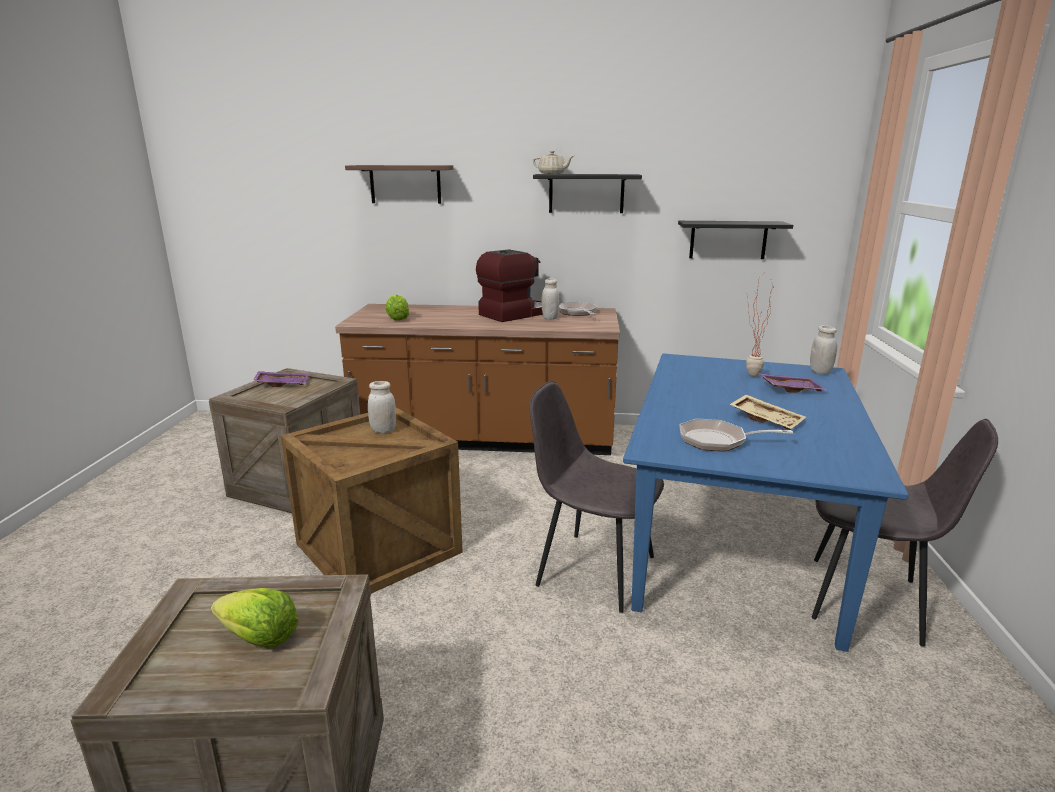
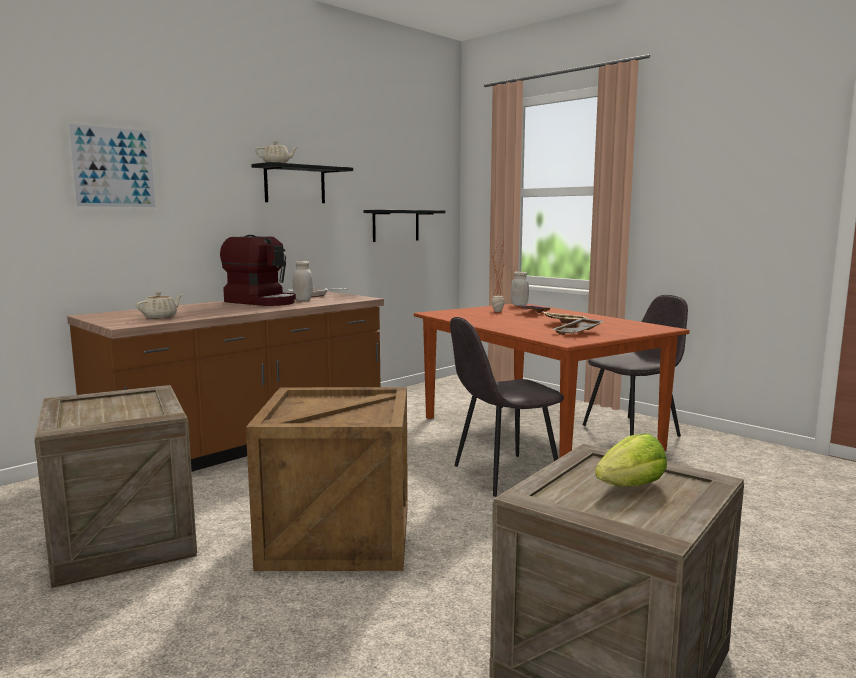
camera: 50 degrees left, 10 degrees down
(282, 384) = (88, 408): purple tray -> none
(383, 430) = (317, 402): white jar -> none
(397, 318) = (161, 317): lettuce -> beige teapot
(405, 184) = (114, 167): shelf -> picture
(513, 314) = (262, 302): coffee machine -> coffee machine turned 120 degrees clockwise
(718, 441) = (579, 333): frying pan -> grey tray
(736, 543) = (538, 433): blue dining table -> brown dining table

